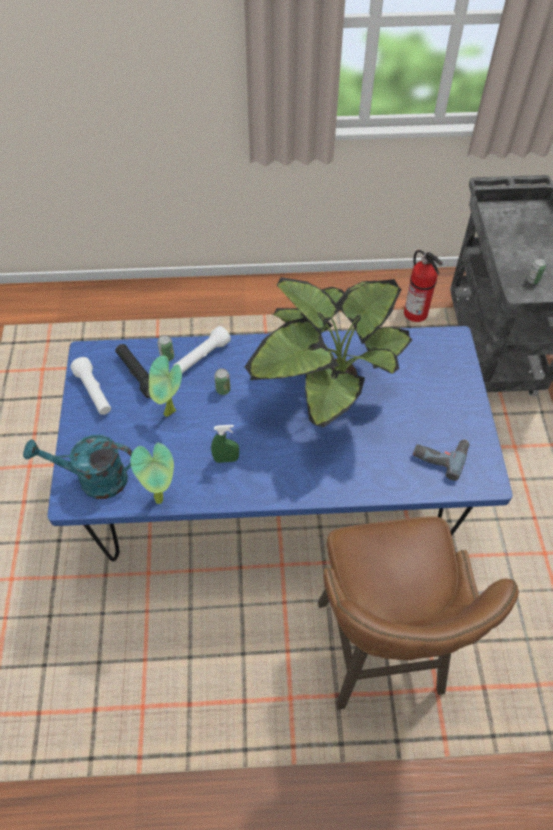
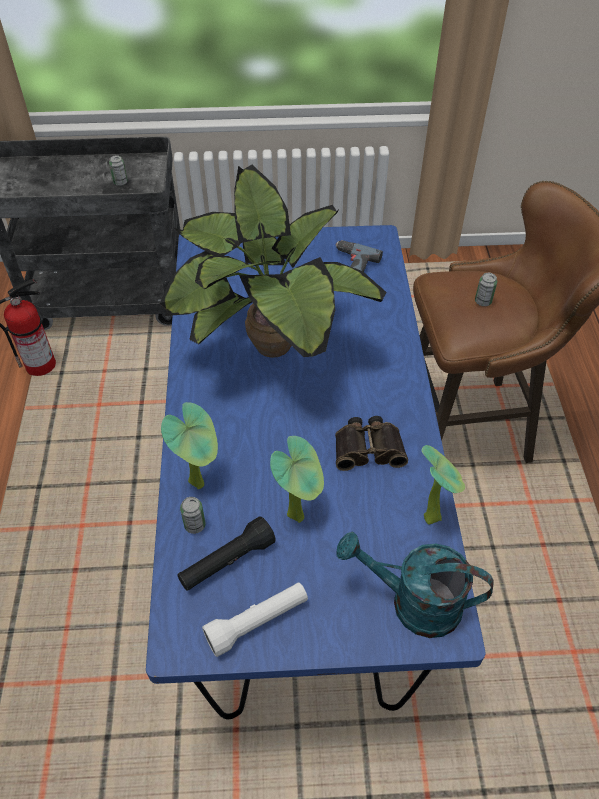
camera: 90 degrees left, 5 degrees down
(93, 479) = (413, 603): turquoise watering can -> turquoise watering can turned 105 degrees clockwise
(201, 357) = (200, 481): white flashlight -> potted plant
(223, 390) = (259, 454): can -> can (483, 301)
(226, 459) = (368, 448): green spray bottle -> binoculars

